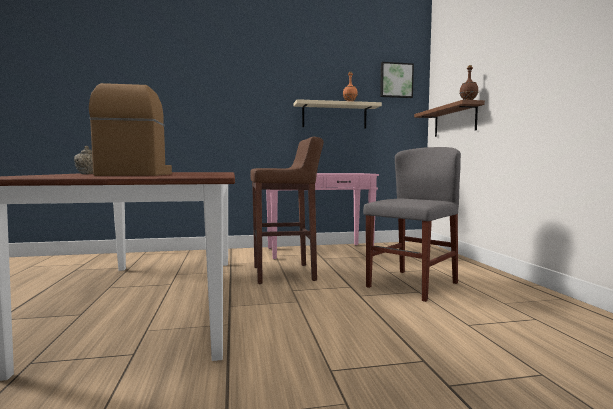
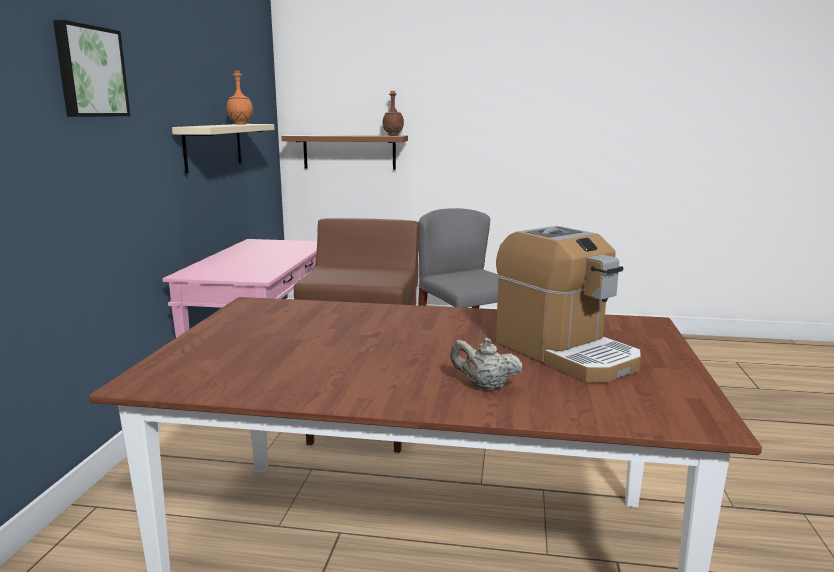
camera: 70 degrees left, 10 degrees up
(137, 175) = (565, 353): coffee machine -> coffee machine turned 135 degrees counterclockwise
(396, 80) = (255, 81): picture -> picture (90, 72)

